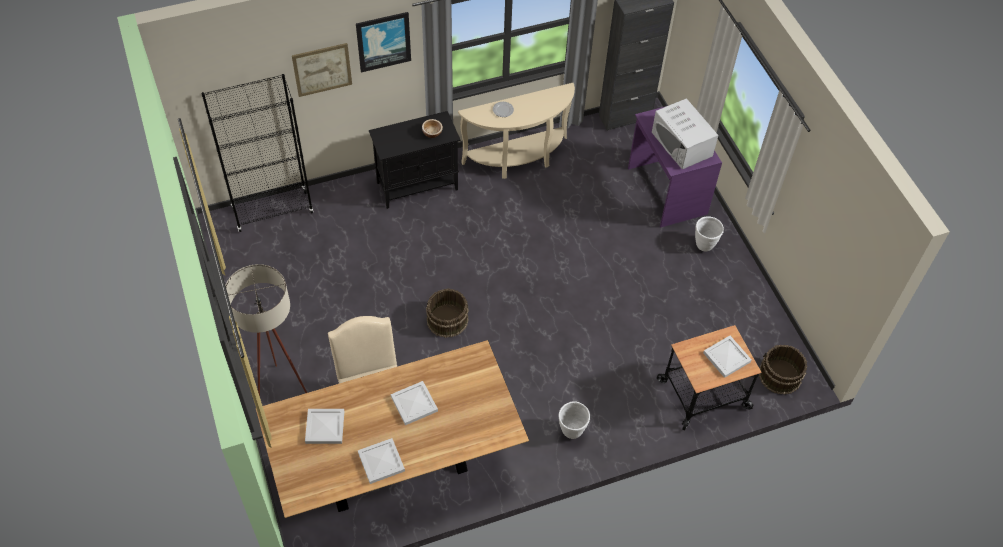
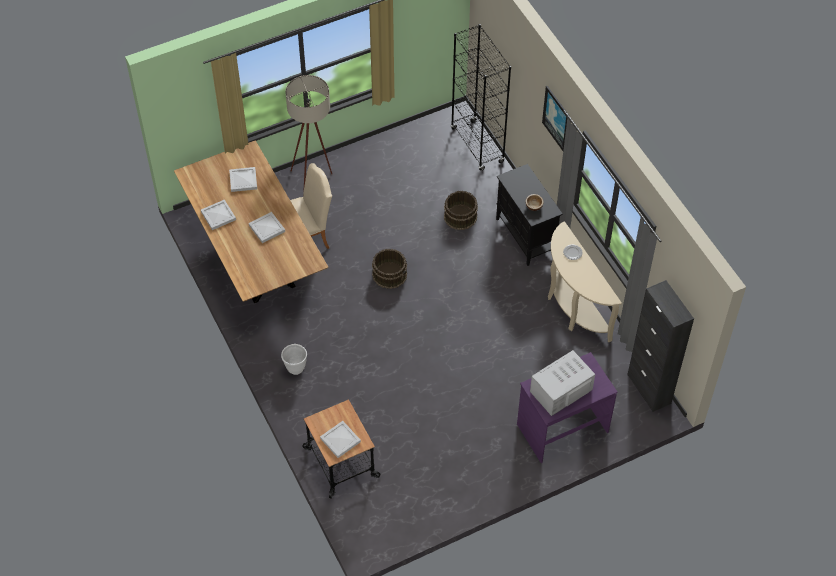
camera: 85 degrees right, 0 degrees up
(322, 69) = (529, 93): picture -> none
(704, 245) = (503, 461): white planter -> none
(779, 376) = (367, 522): brown bucket -> brown bucket (460, 216)

